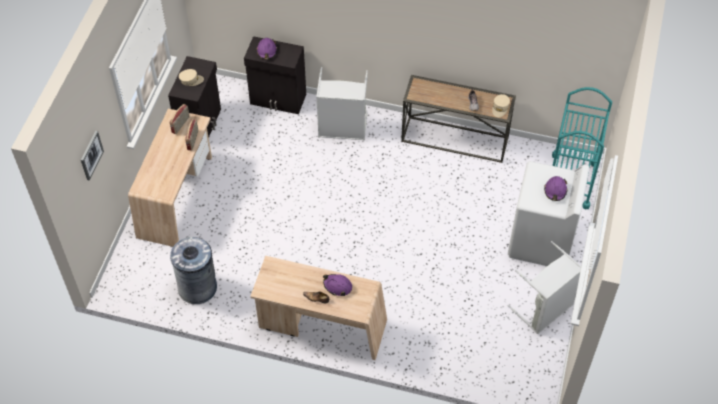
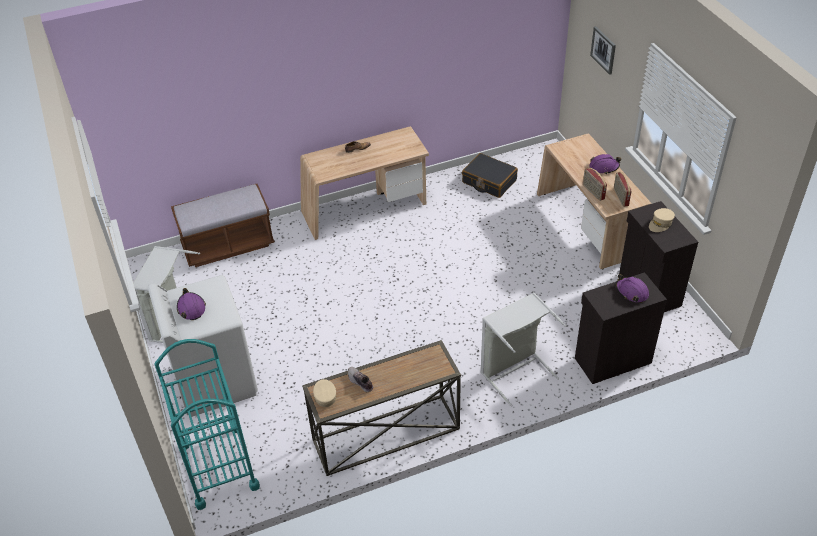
camera: 145 degrees right, 10 degrees down
(197, 287) = (489, 181): grey trash can -> black suitcase
(337, 286) = (348, 163): purple hard hat -> purple hard hat (604, 167)
(460, 363) = (228, 245): none -> brown bench

